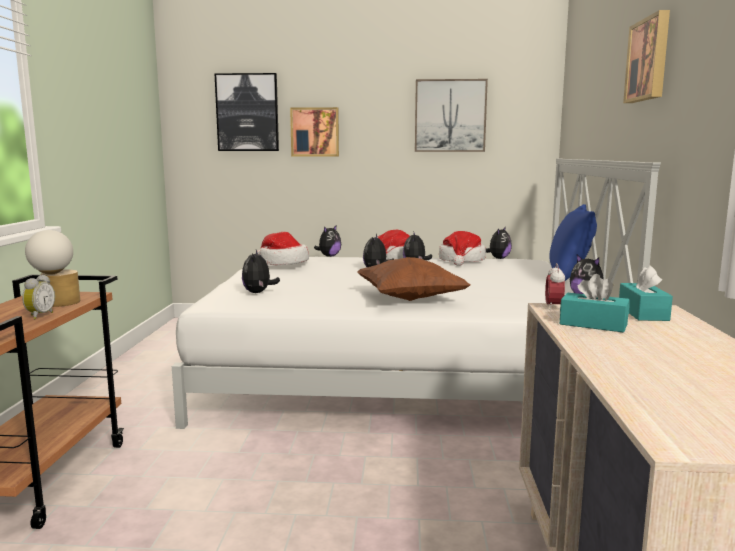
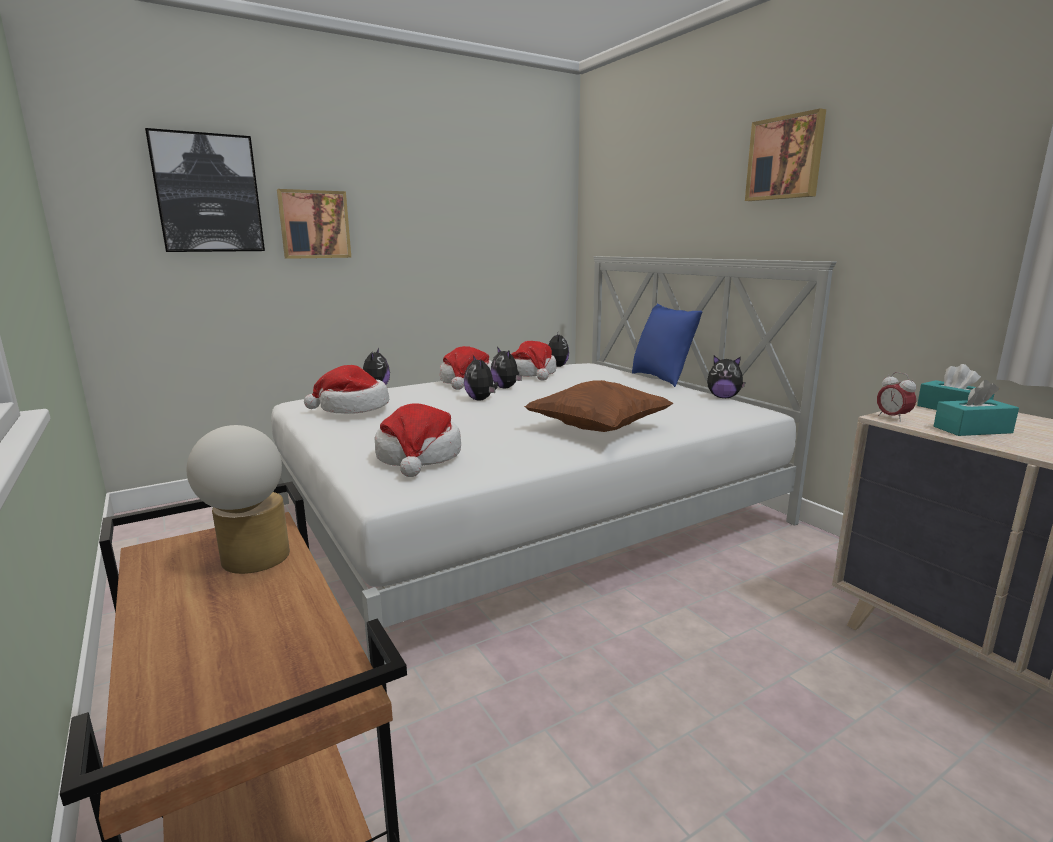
camera: 35 degrees left, 5 degrees up
(39, 316) = (288, 599): alarm clock -> none
(258, 292) = (419, 457): plush toy -> hat
(450, 116) = (475, 207): picture -> none

